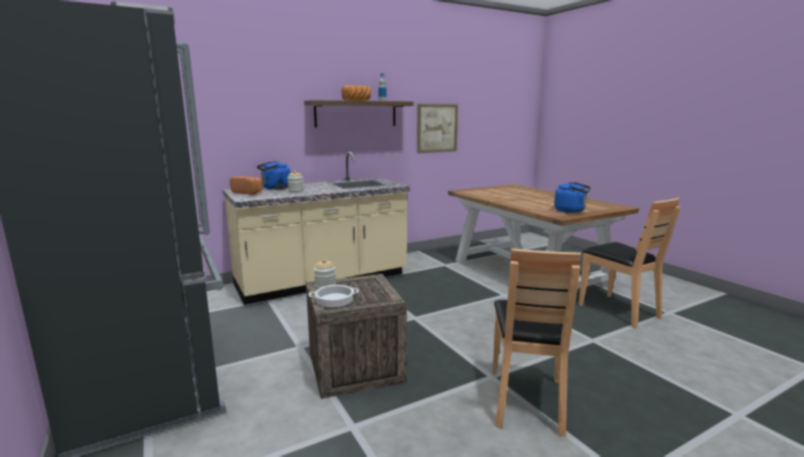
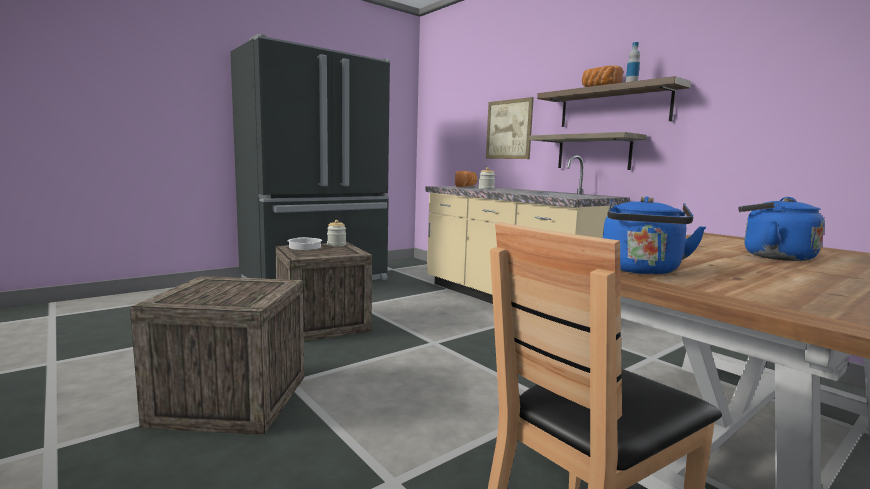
camera: 80 degrees right, 5 degrees down
(275, 188) = (496, 188): blue kettle -> blue kettle (772, 256)
(345, 147) = (593, 152): none -> shelf
(437, 128) = (765, 122): picture -> picture (509, 129)
(527, 401) = (231, 400): brown chair -> crate

